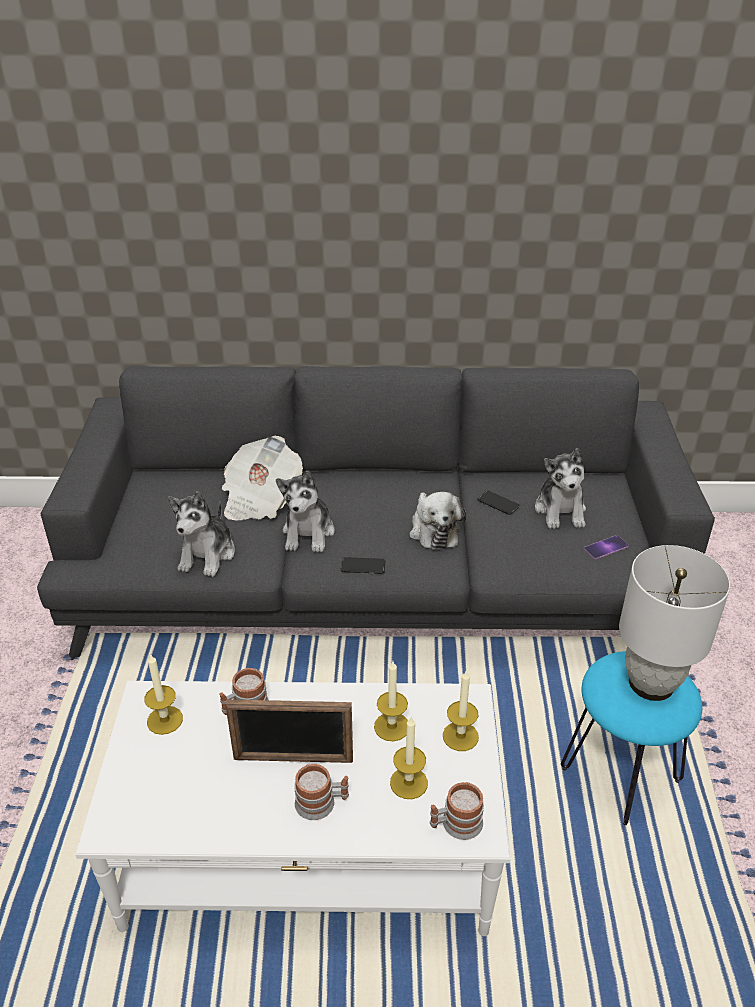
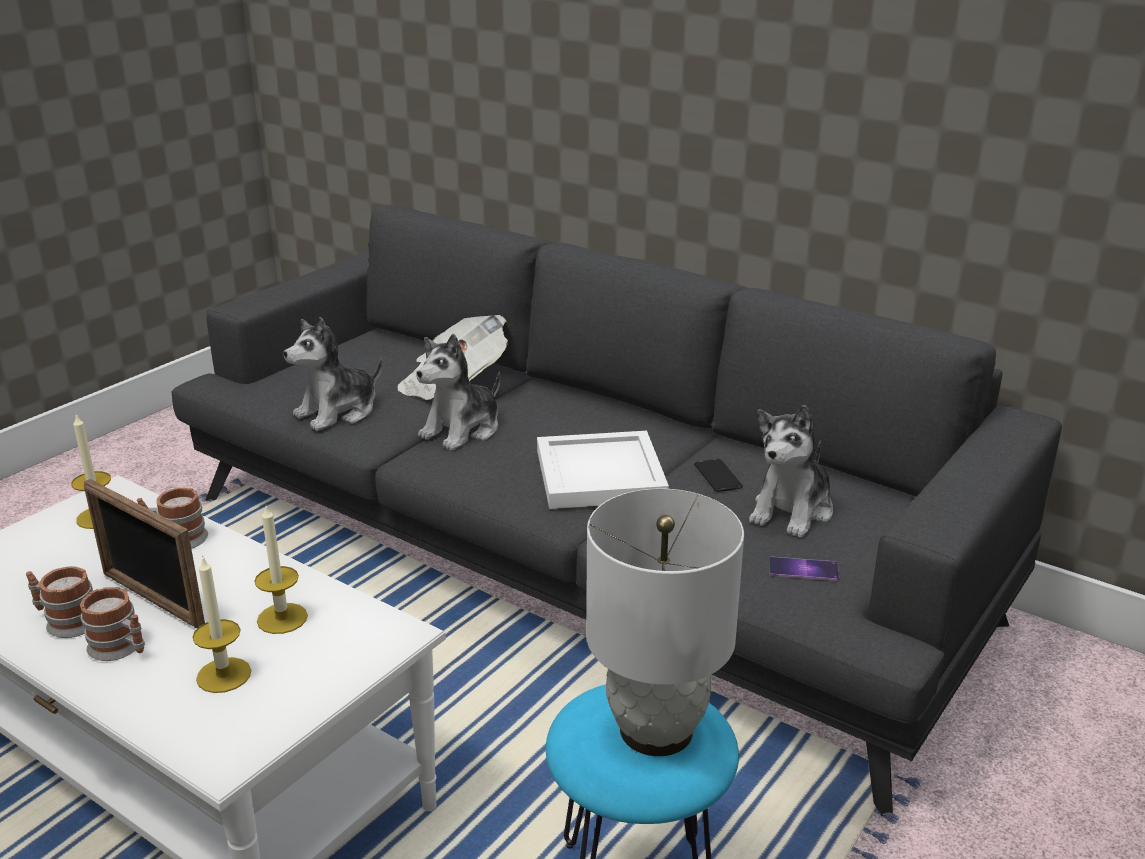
camera: 35 degrees right, 10 degrees down
(363, 566) = (476, 478): phone -> none
(433, 530) = (601, 474): plush toy -> white tray
(455, 824) = (211, 737): mug -> mug (66, 621)
(460, 736) = (337, 661): candle -> none

